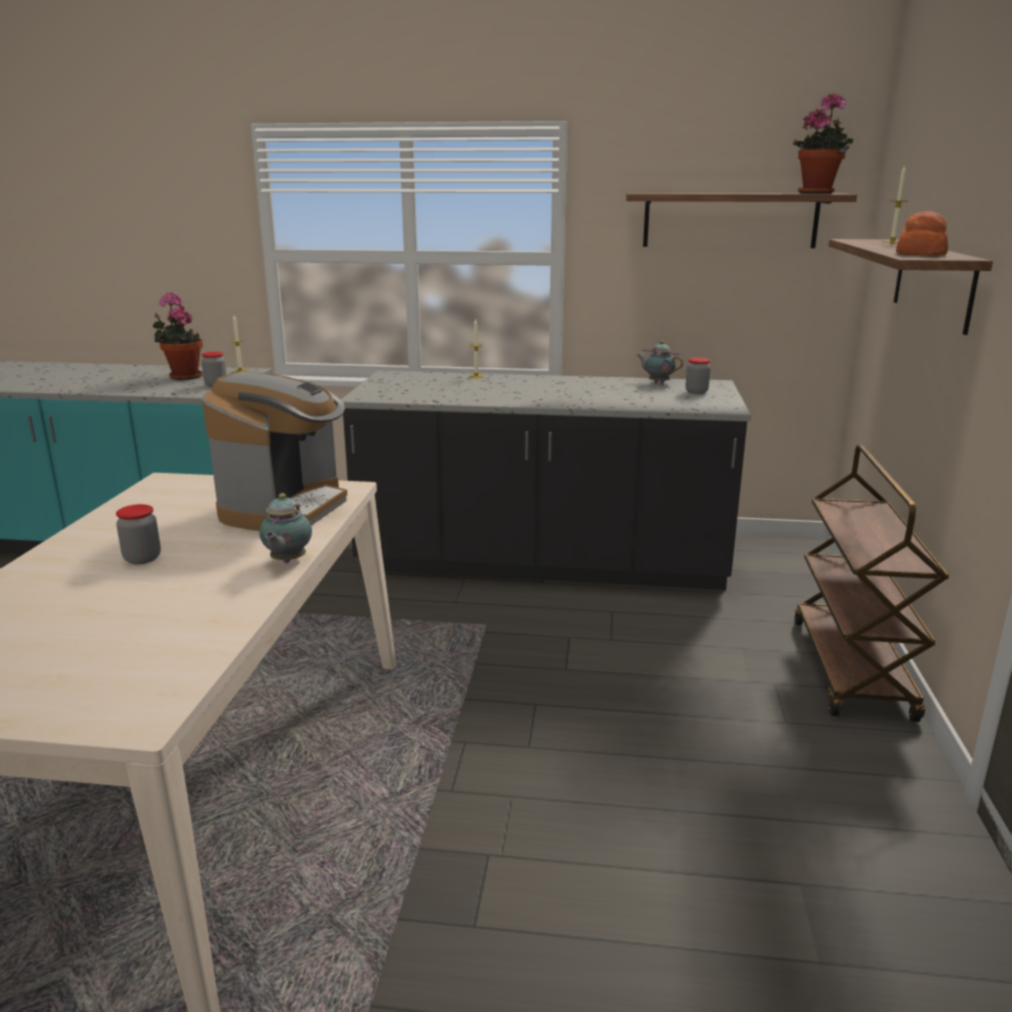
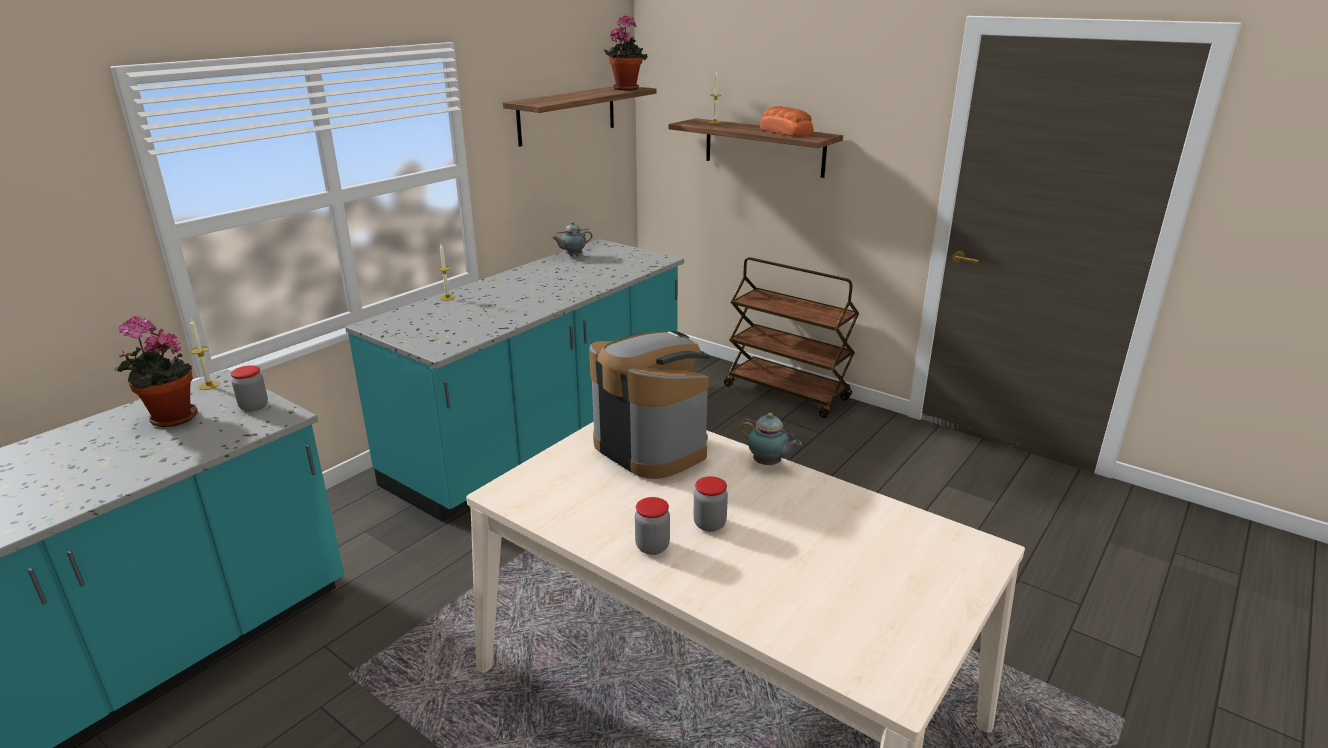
camera: 60 degrees left, 5 degrees up
(542, 562) = (543, 435): black counter -> turquoise counter
(696, 392) = (613, 254): jar -> jar (652, 546)

